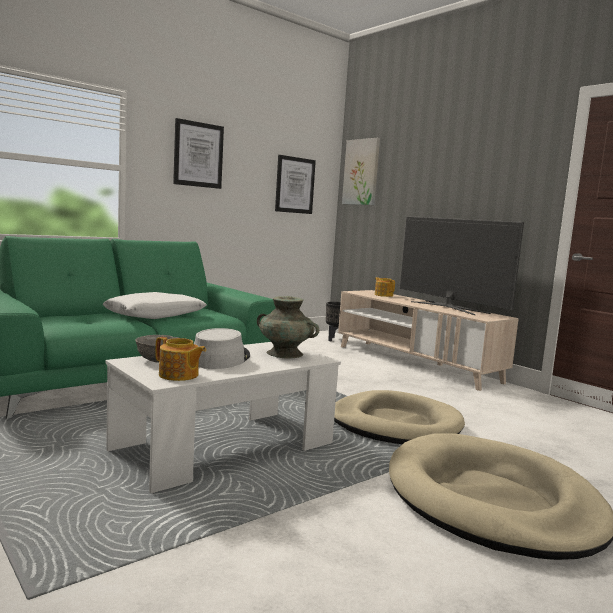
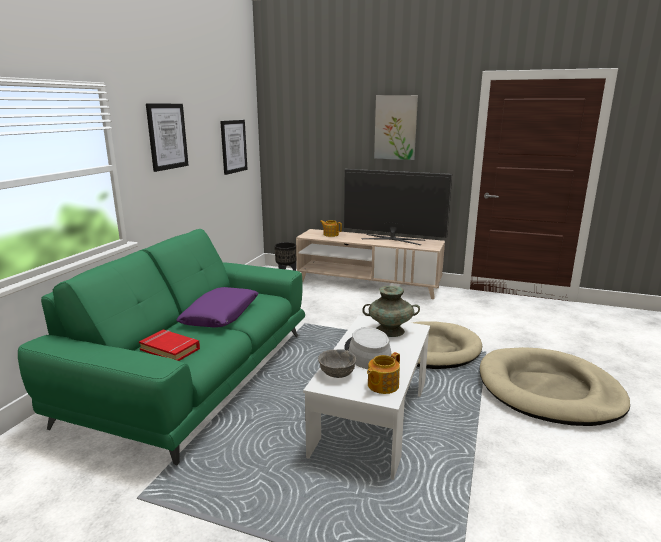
camera: 30 degrees left, 10 degrees up
(68, 319) = (170, 349): none -> red book
(155, 315) = (221, 315): white pillow -> purple pillow
(179, 375) = (382, 385): teapot -> teapot turned 135 degrees clockwise
(361, 172) = (284, 127): picture -> picture (395, 127)

